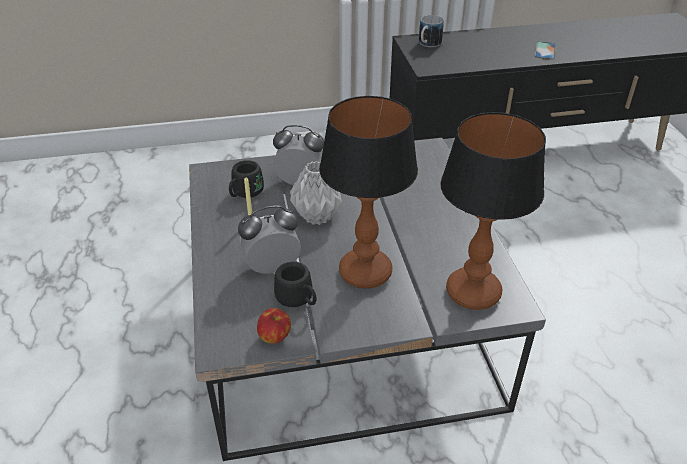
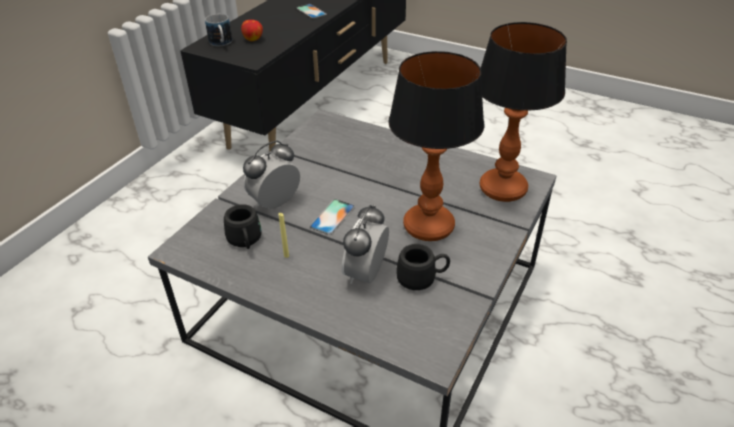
camera: 50 degrees left, 0 degrees up
(275, 337) = (452, 314): apple -> apple (253, 39)
(317, 217) = (332, 217): grey vase -> phone

